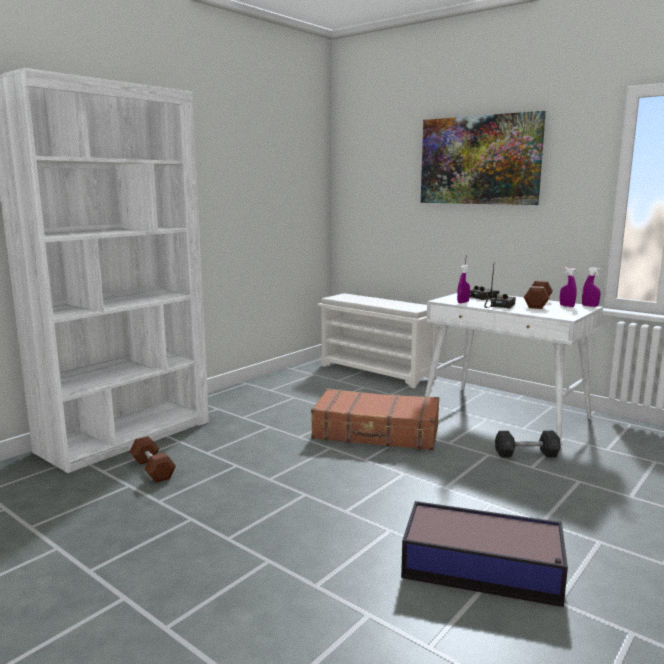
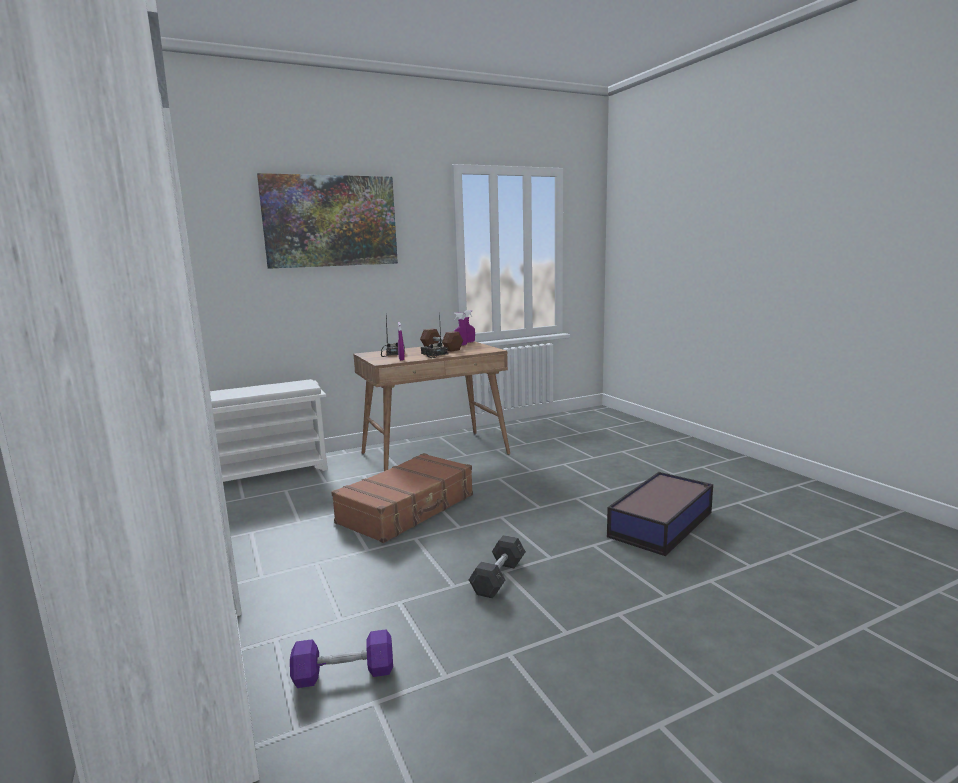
camera: 65 degrees left, 0 degrees up
(152, 469) = (344, 674): brown dumbbell -> purple dumbbell
(506, 415) = (435, 454): white desk -> brown desk
(526, 454) = (510, 466): grey dumbbell -> grey dumbbell (498, 578)

